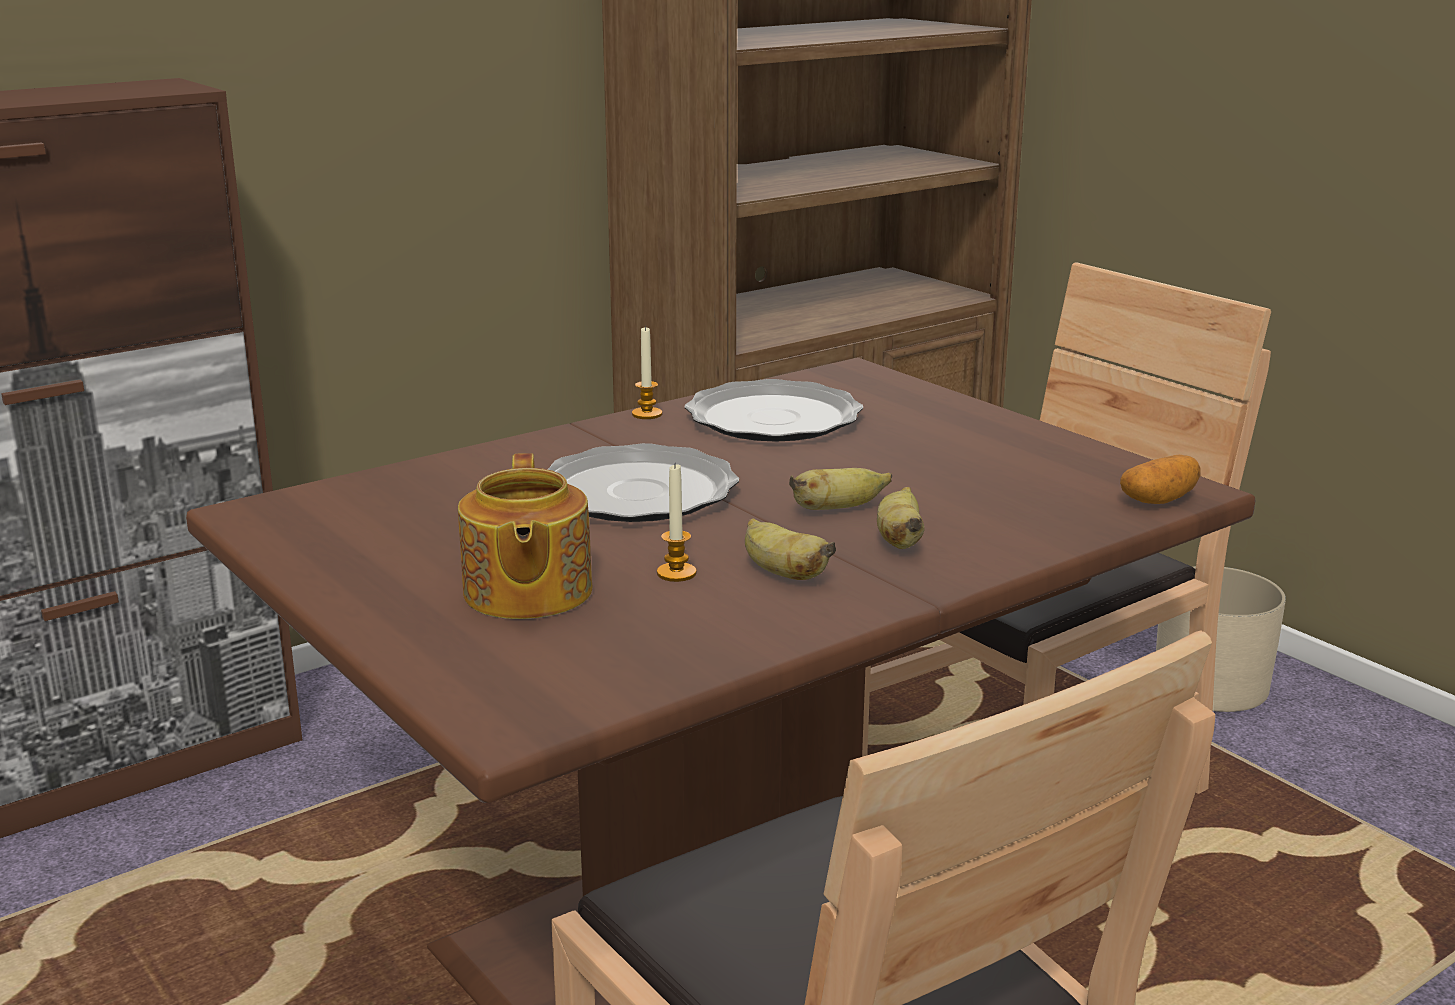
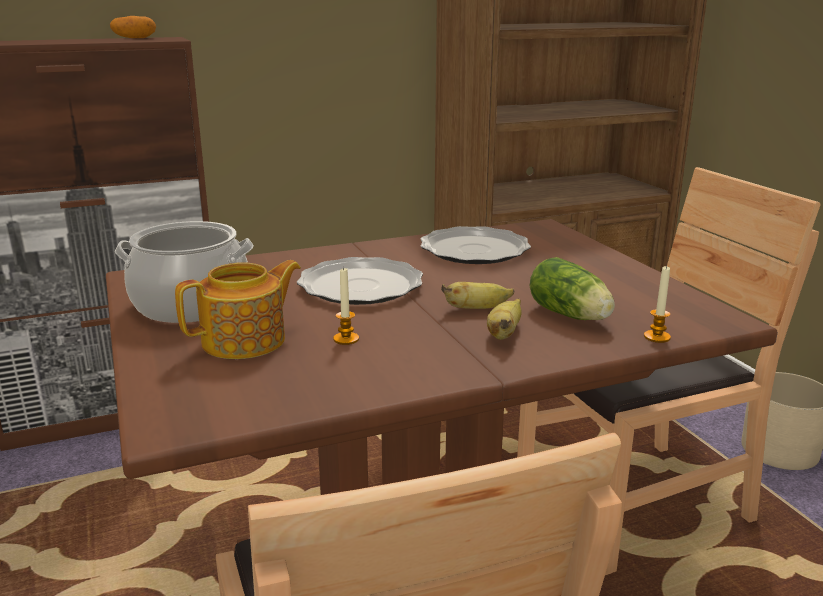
camera: 15 degrees right, 0 degrees up
(388, 547) = (192, 304): none -> cooking pot
(526, 593) = (246, 341): teapot -> teapot turned 135 degrees counterclockwise
(647, 414) = (400, 241): candle -> candle (657, 337)
(782, 573) = (412, 346): banana -> none
(978, 505) = (571, 316): none -> lettuce
(1158, 500) = (702, 325): potato -> potato (134, 38)

